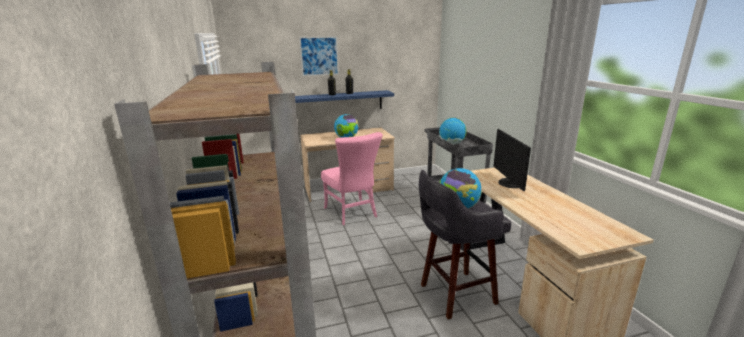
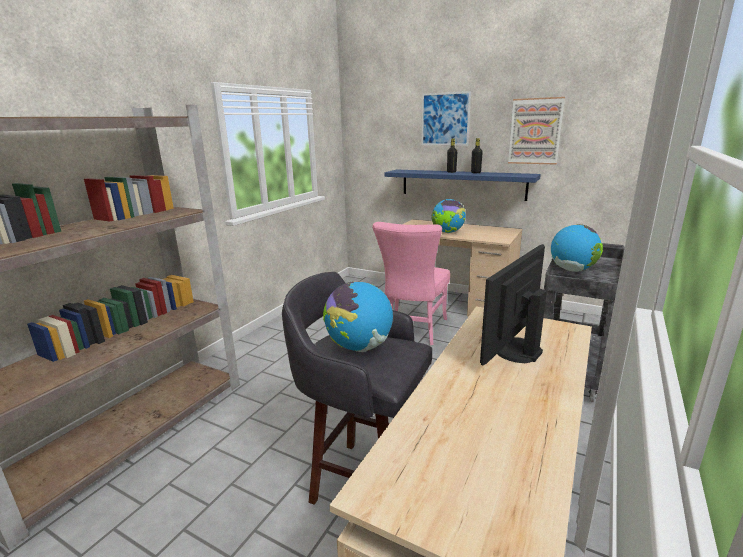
camera: 45 degrees right, 0 degrees up
(381, 63) = (535, 131): none -> picture

